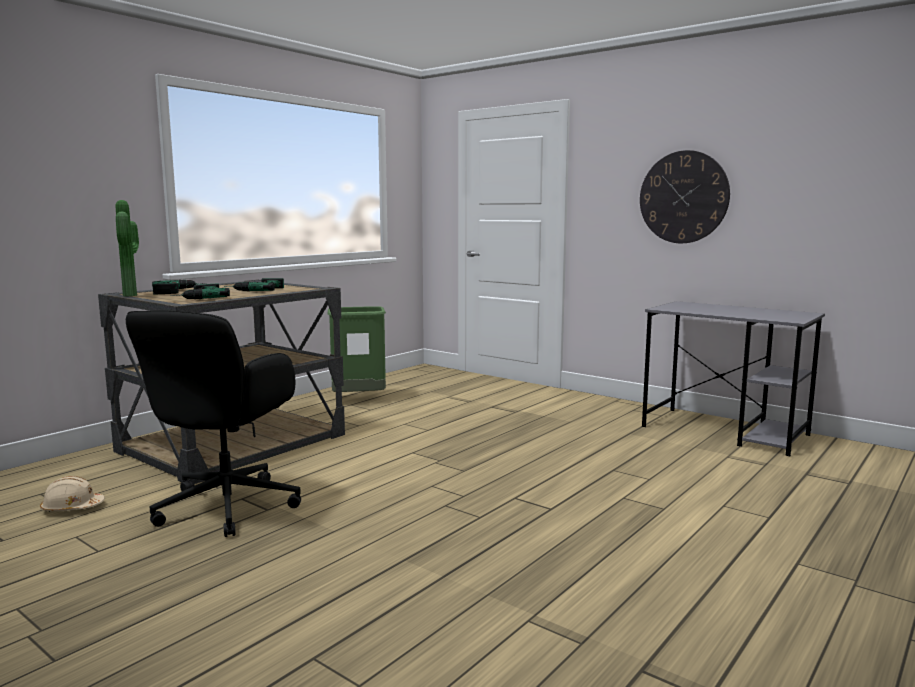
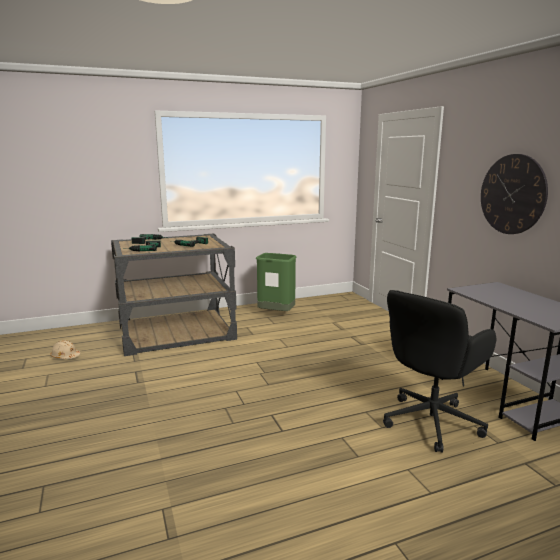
camera: 30 degrees right, 5 degrees up
(133, 295) = (121, 243): potted plant -> none
(226, 507) = (122, 375): black office chair -> black office chair (431, 423)

